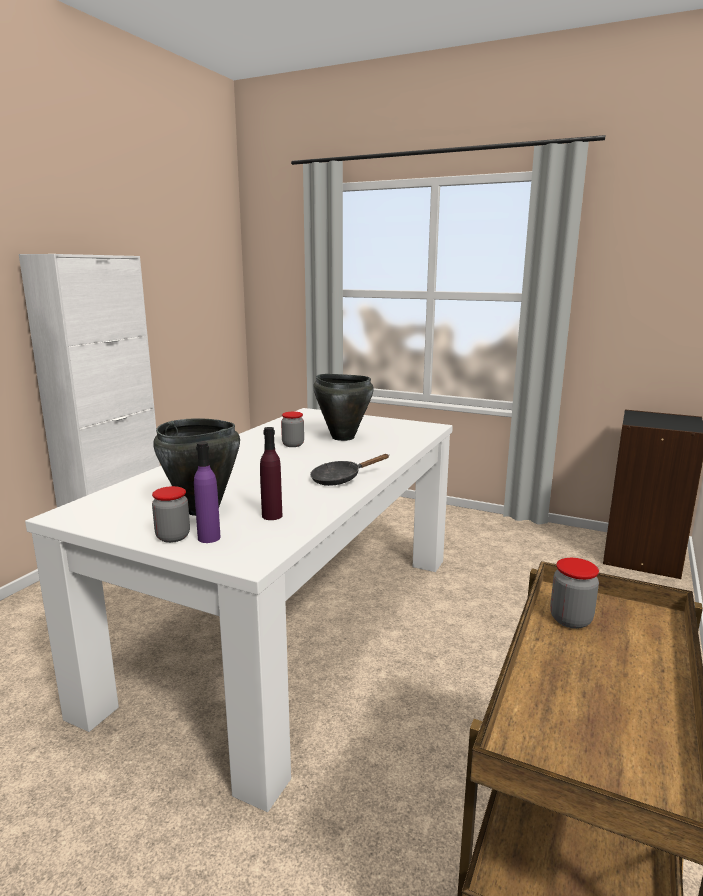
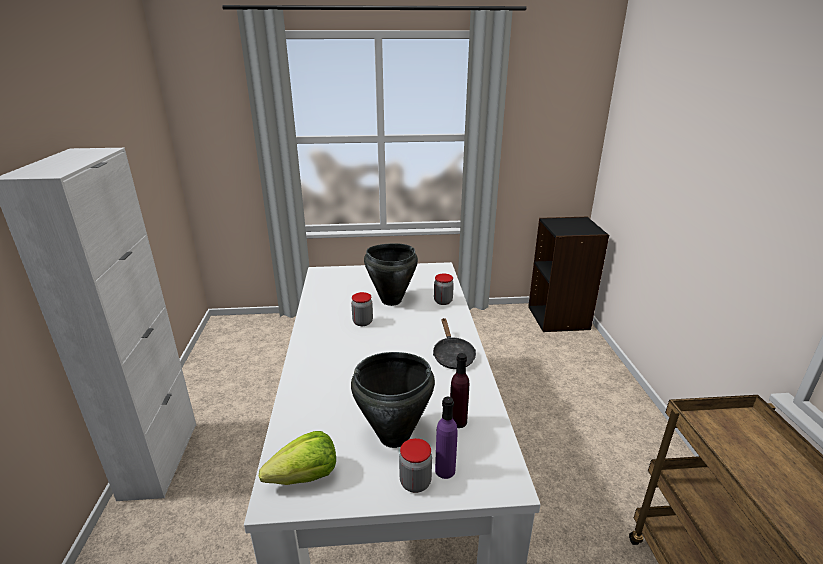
camera: 30 degrees left, 10 degrees up
(100, 511) = (305, 477): none -> lettuce
(340, 479) = (452, 356): black frying pan -> black frying pan turned 45 degrees counterclockwise
(570, 619) = (718, 441): jar -> jar (443, 301)

